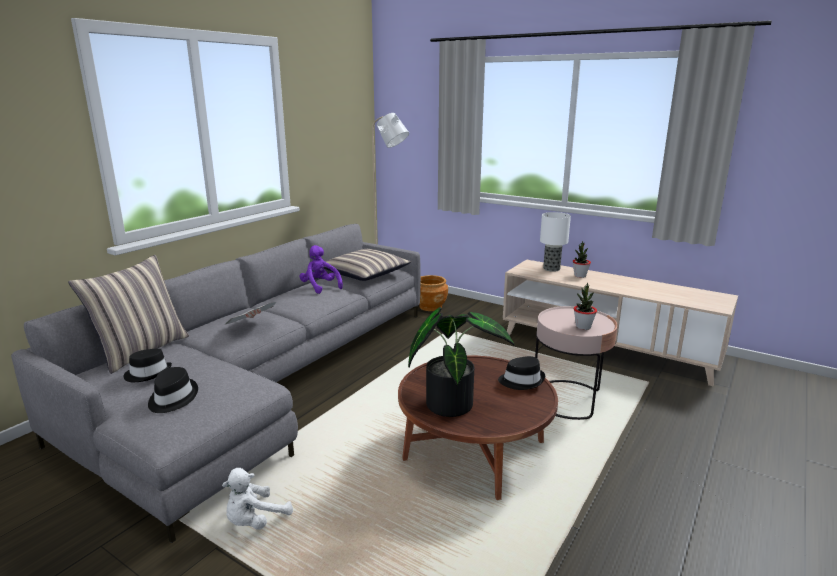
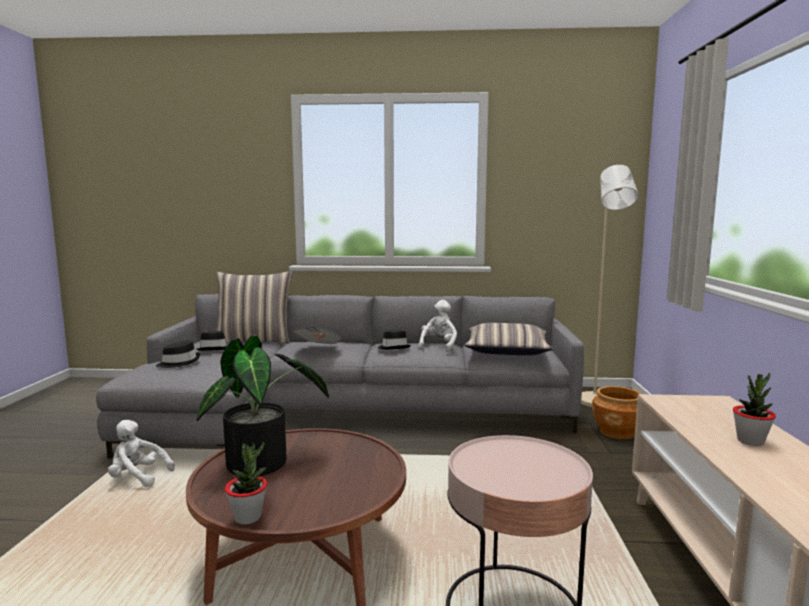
camera: 60 degrees right, 10 degrees down
(320, 287) = (439, 346): purple plush toy -> white plush toy
(521, 380) = (351, 492): black hat -> black hat (394, 347)
(551, 269) = (729, 416): table lamp -> none
(583, 327) = (502, 474): potted plant -> potted plant (248, 517)

